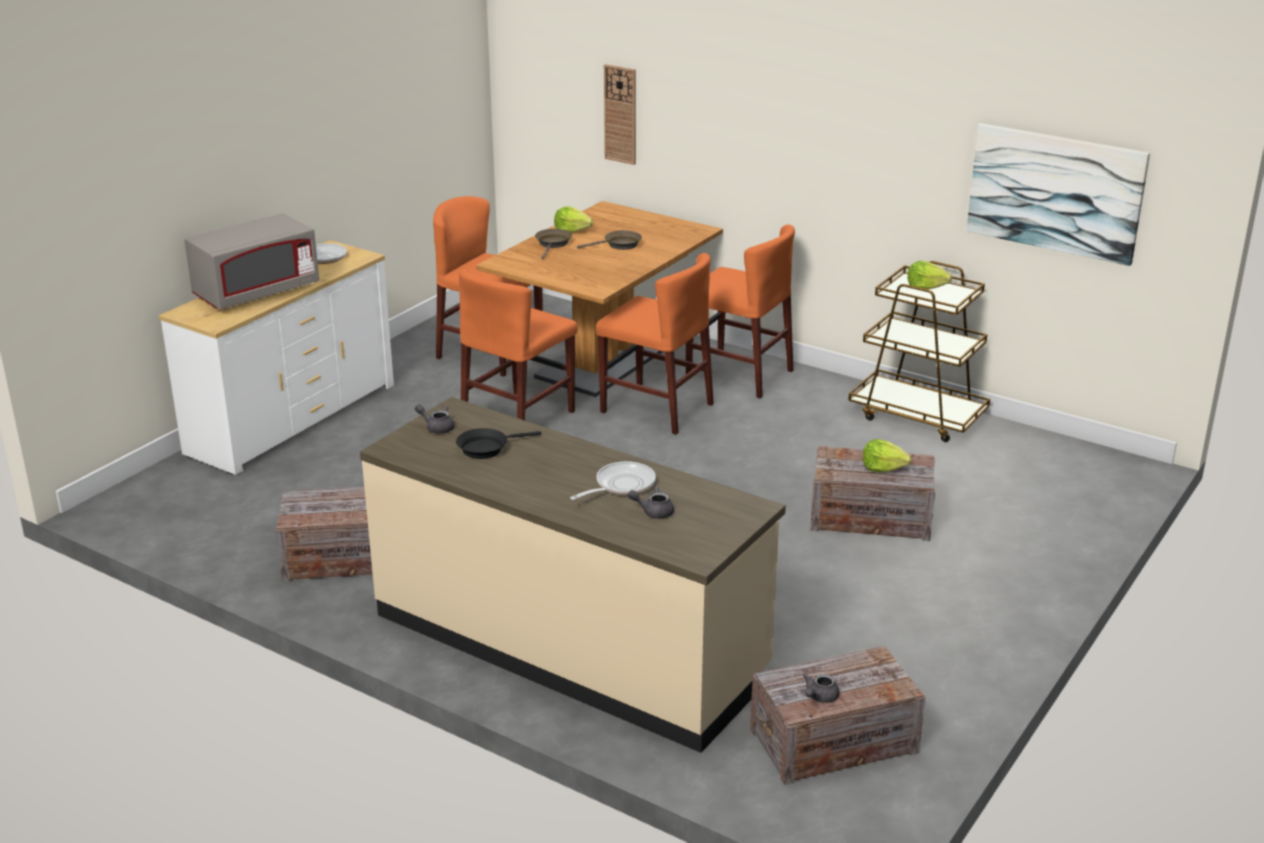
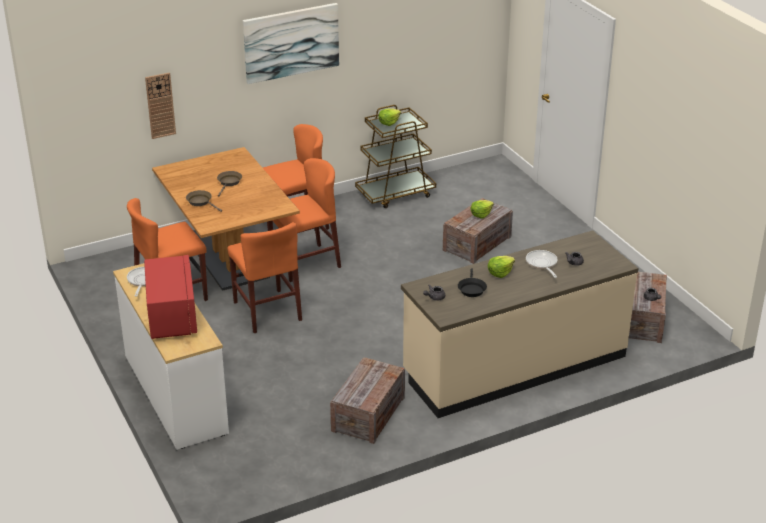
camera: 60 degrees left, 5 degrees up
(257, 292) = (172, 316): grey microwave -> red microwave
(572, 230) = (187, 190): lettuce -> lettuce (500, 272)
(1055, 192) = (435, 45): picture -> picture (291, 42)

